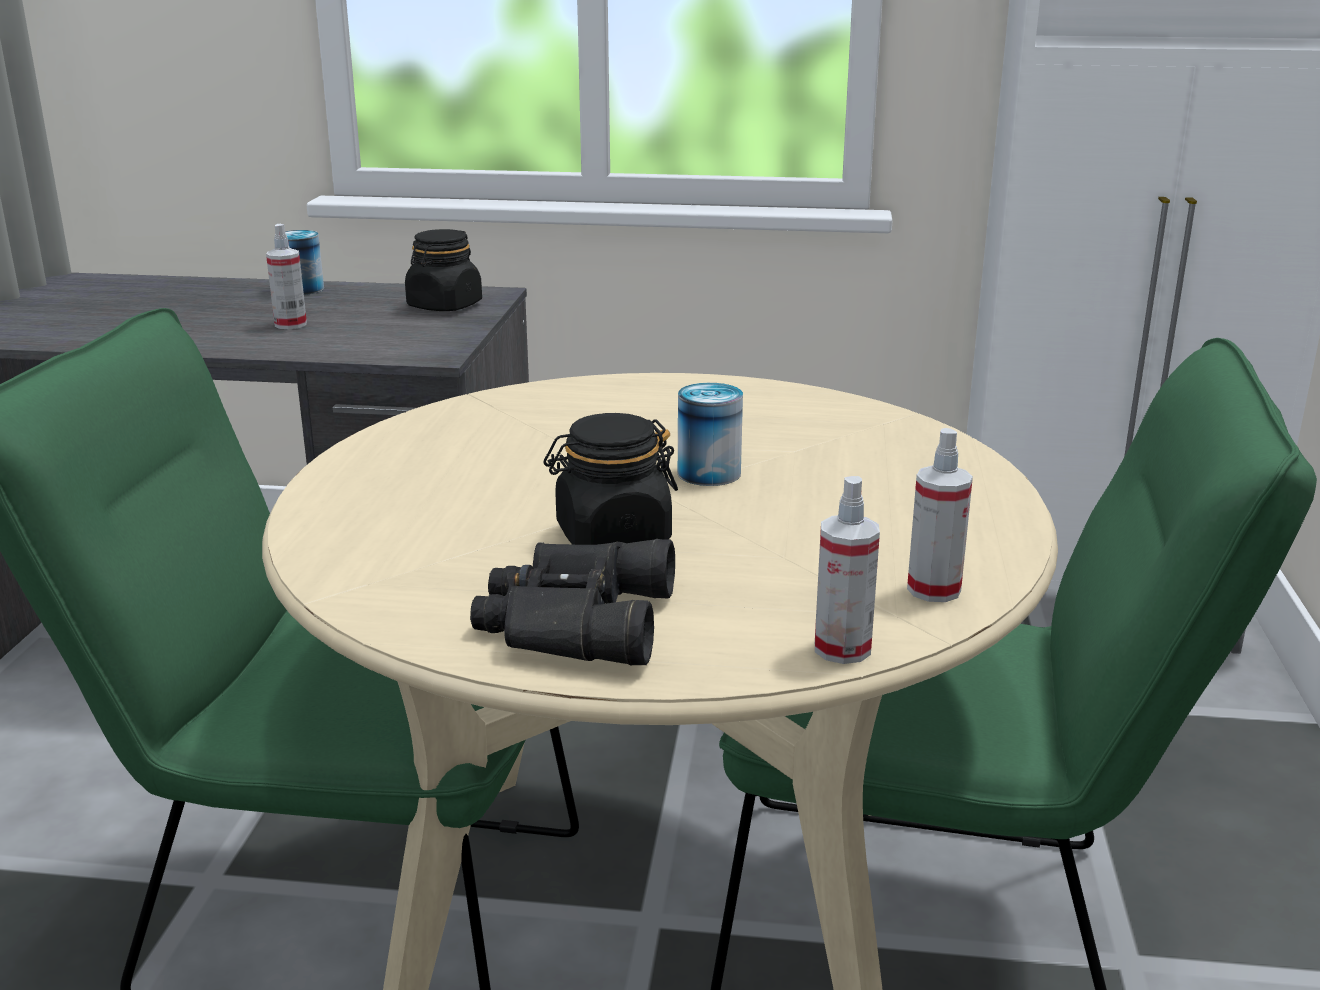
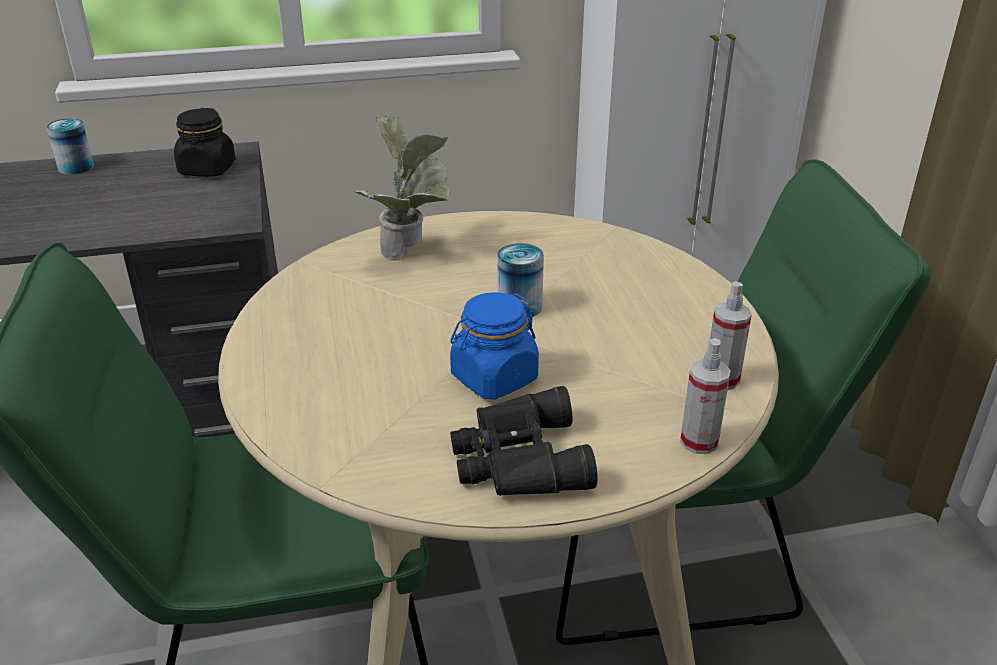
camera: 20 degrees left, 10 degrees up
(290, 324) = (93, 207): spray bottle -> none
(612, 537) = (494, 378): black jar -> blue jar
(614, 403) = (411, 252): none -> potted plant

